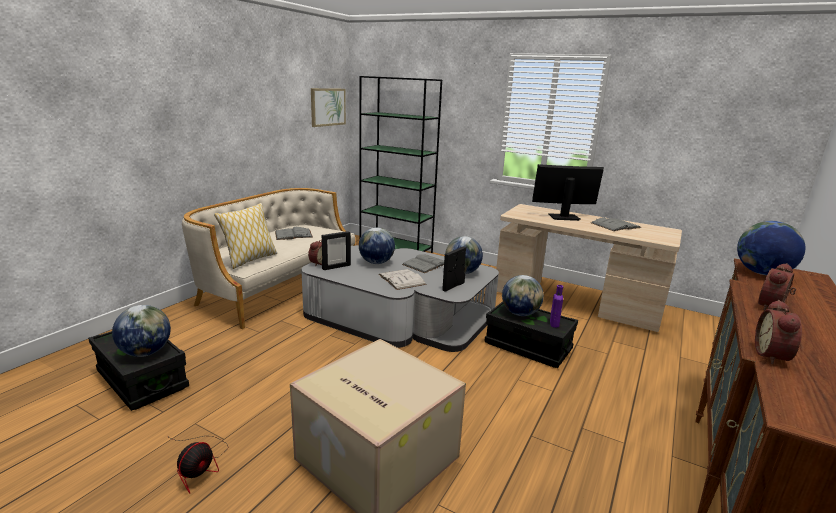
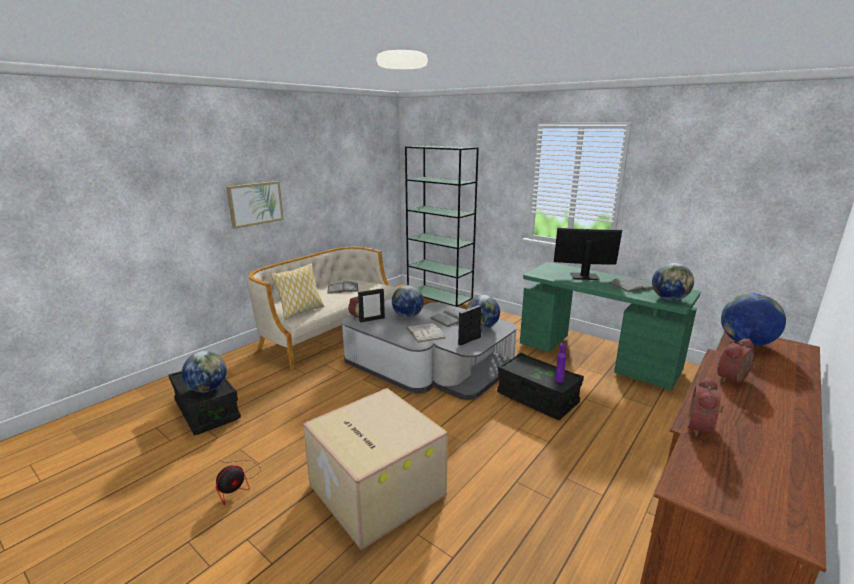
camera: 10 degrees right, 0 degrees up
(327, 107) = (379, 173): picture -> picture (255, 203)
(520, 313) = (530, 368): globe -> globe (669, 299)
(575, 303) = (596, 357): beige desk -> green desk

